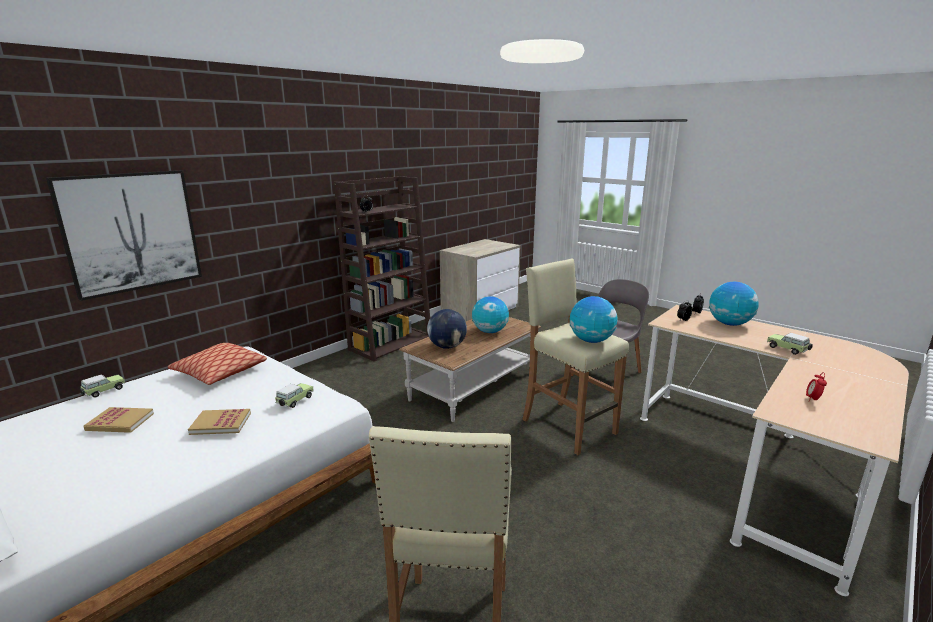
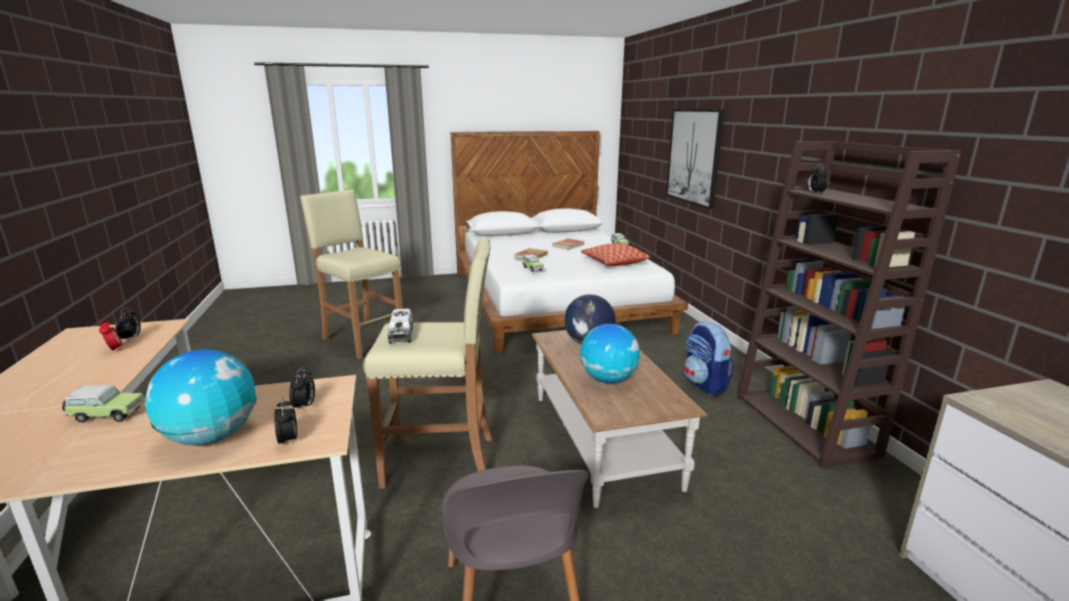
camera: 125 degrees right, 0 degrees up
(363, 372) = (705, 384): none -> backpack
(591, 341) = (401, 334): globe -> toy truck
(804, 408) = (131, 338): none -> alarm clock

